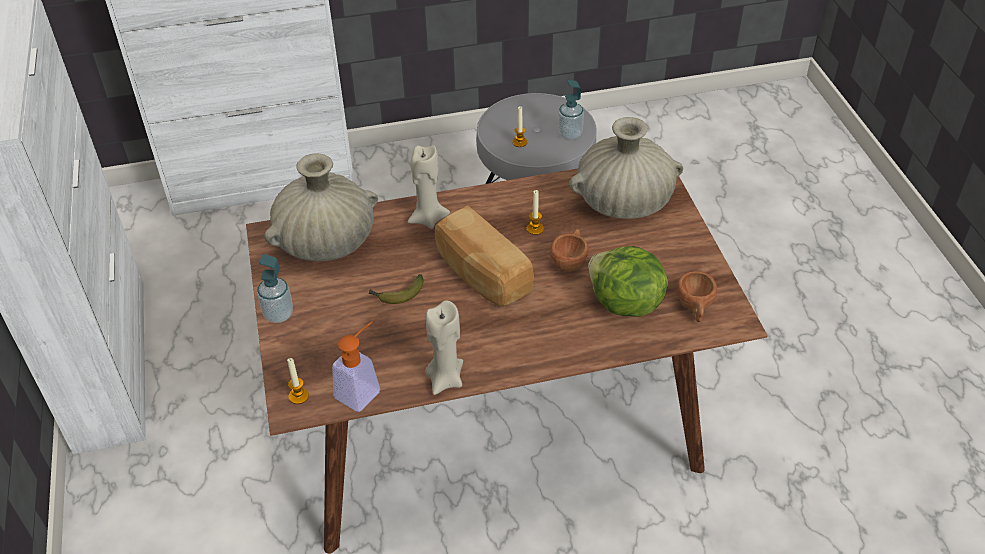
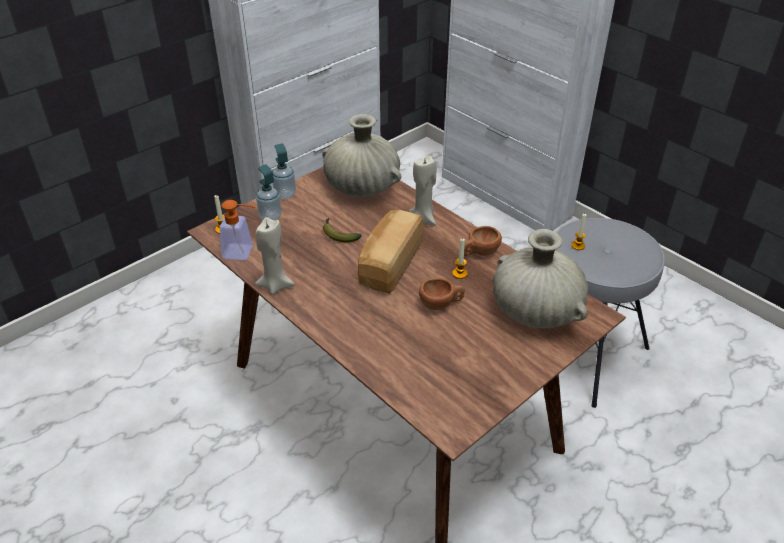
camera: 60 degrees right, 5 degrees down
(570, 134) = (618, 268): soap dispenser -> soap dispenser (270, 217)
(624, 304) = (418, 351): lettuce -> none
(695, 307) = (448, 397): brown cup -> brown cup (479, 253)

